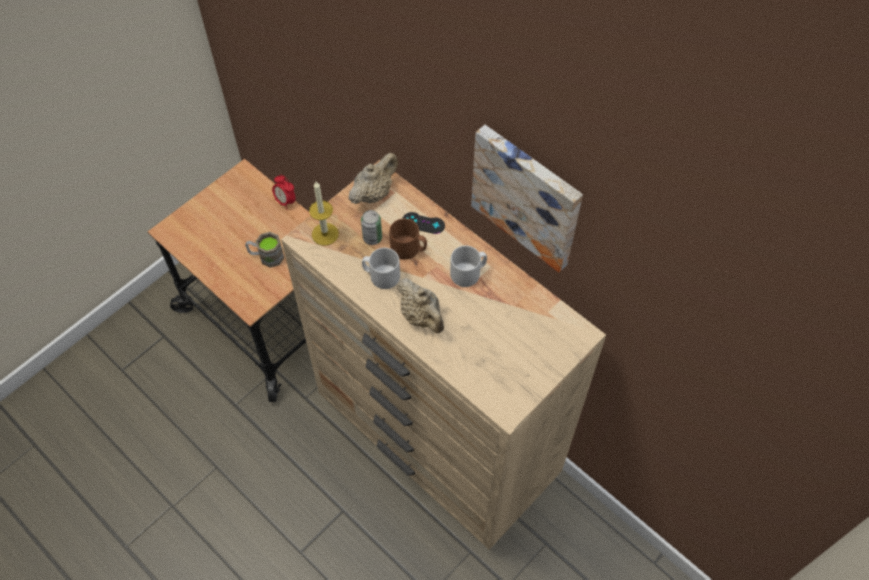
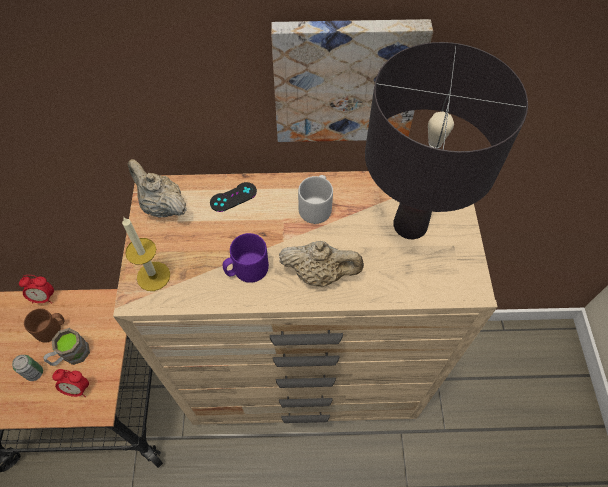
camera: 45 degrees left, 0 degrees up
(250, 282) = (77, 388): none -> alarm clock
(372, 238) = (202, 244): can -> can (34, 373)
(374, 193) = (162, 206): beige teapot -> beige teapot turned 45 degrees counterclockwise
(381, 276) = (246, 269): grey mug -> purple mug
(408, 249) = (245, 227): brown mug -> brown mug (52, 329)
(515, 337) = (409, 226): none -> black table lamp

